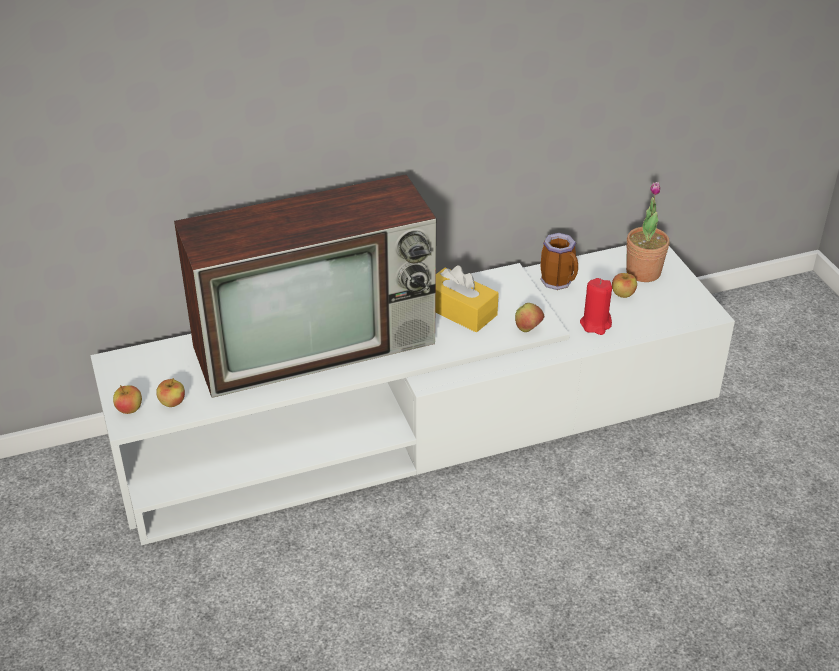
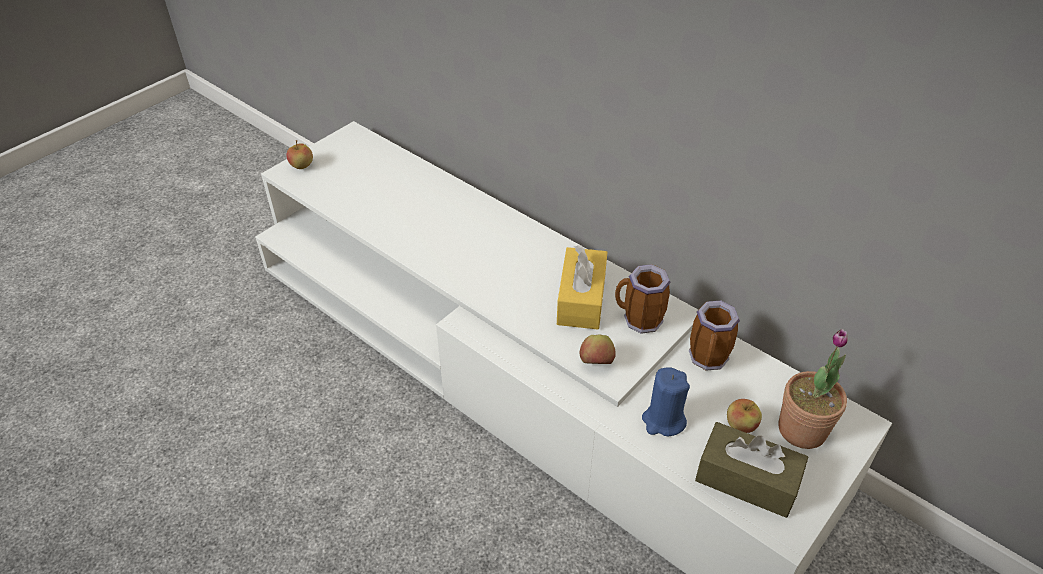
camera: 60 degrees right, 5 degrees up
(172, 403) = (323, 183): apple -> none
(318, 343) = (457, 227): television -> none
(504, 293) = (639, 321): none -> mug
(595, 324) = (663, 420): red candle -> blue candle
(665, 311) = (746, 480): none -> brown tissue box

